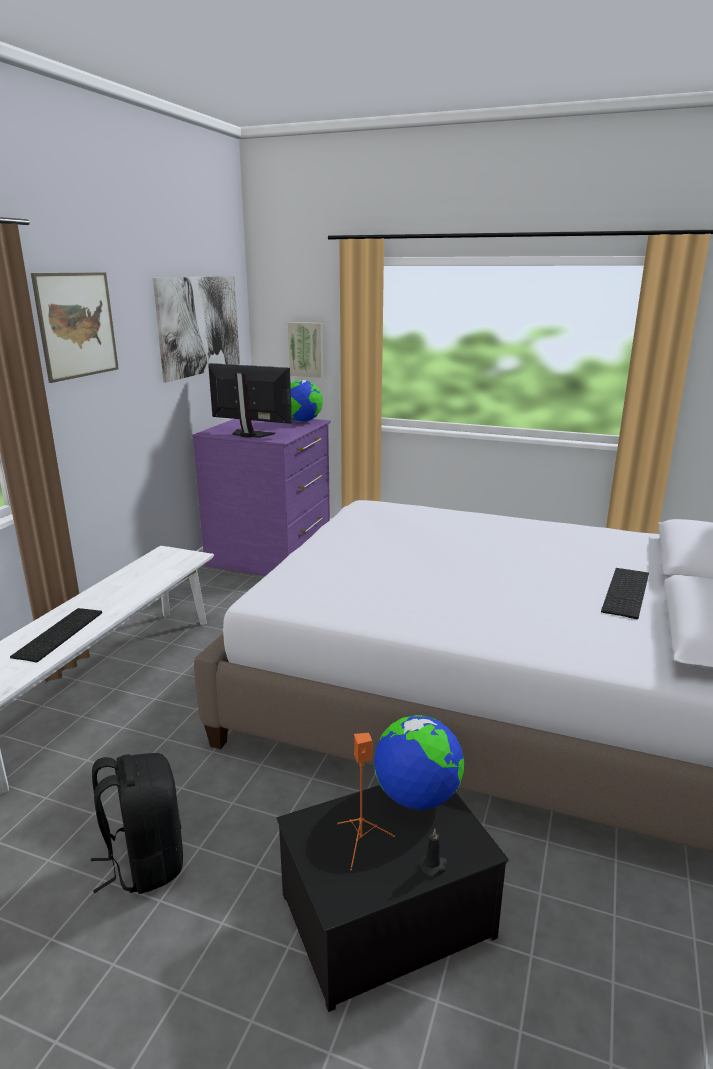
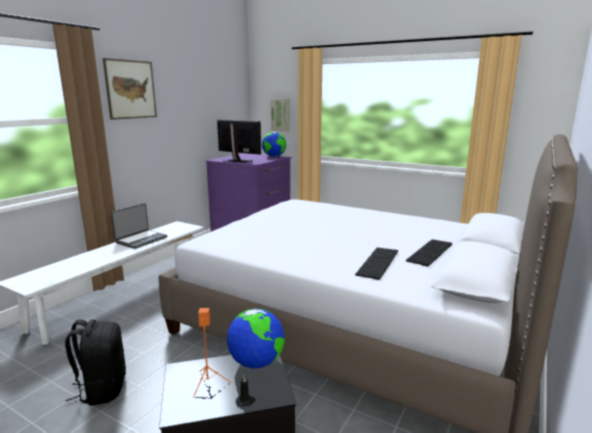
camera: 10 degrees right, 5 degrees down
(60, 634) = (95, 259): keyboard -> keyboard (379, 263)
(119, 588) = (141, 240): none -> laptop
(199, 325) = (214, 98): picture -> none

